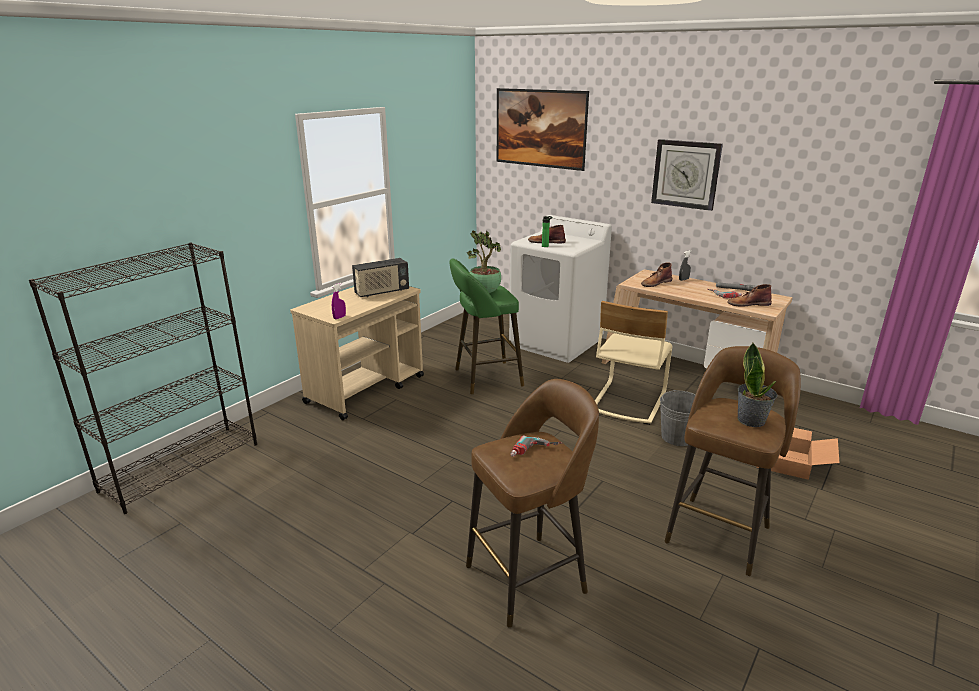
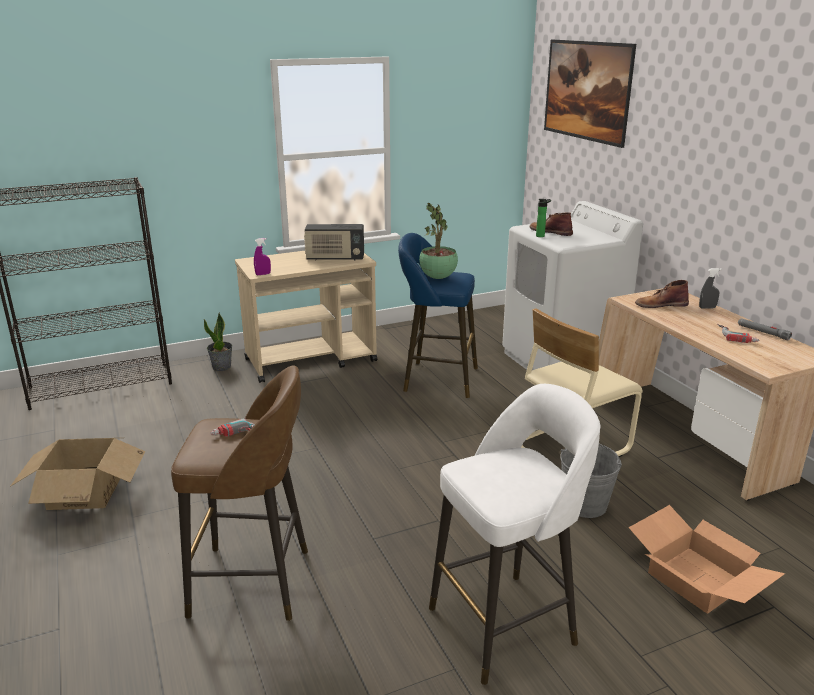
camera: 30 degrees right, 0 degrees up
(289, 566) = (86, 492): none -> cardboard box
(484, 378) = (436, 379): green stool -> blue stool
(686, 174) = (729, 162): wall clock -> none
(719, 532) = (506, 624): brown stool -> white stool
(748, 304) = (753, 354): brown boot -> none
(751, 420) = (519, 482): potted plant -> potted plant (222, 367)

